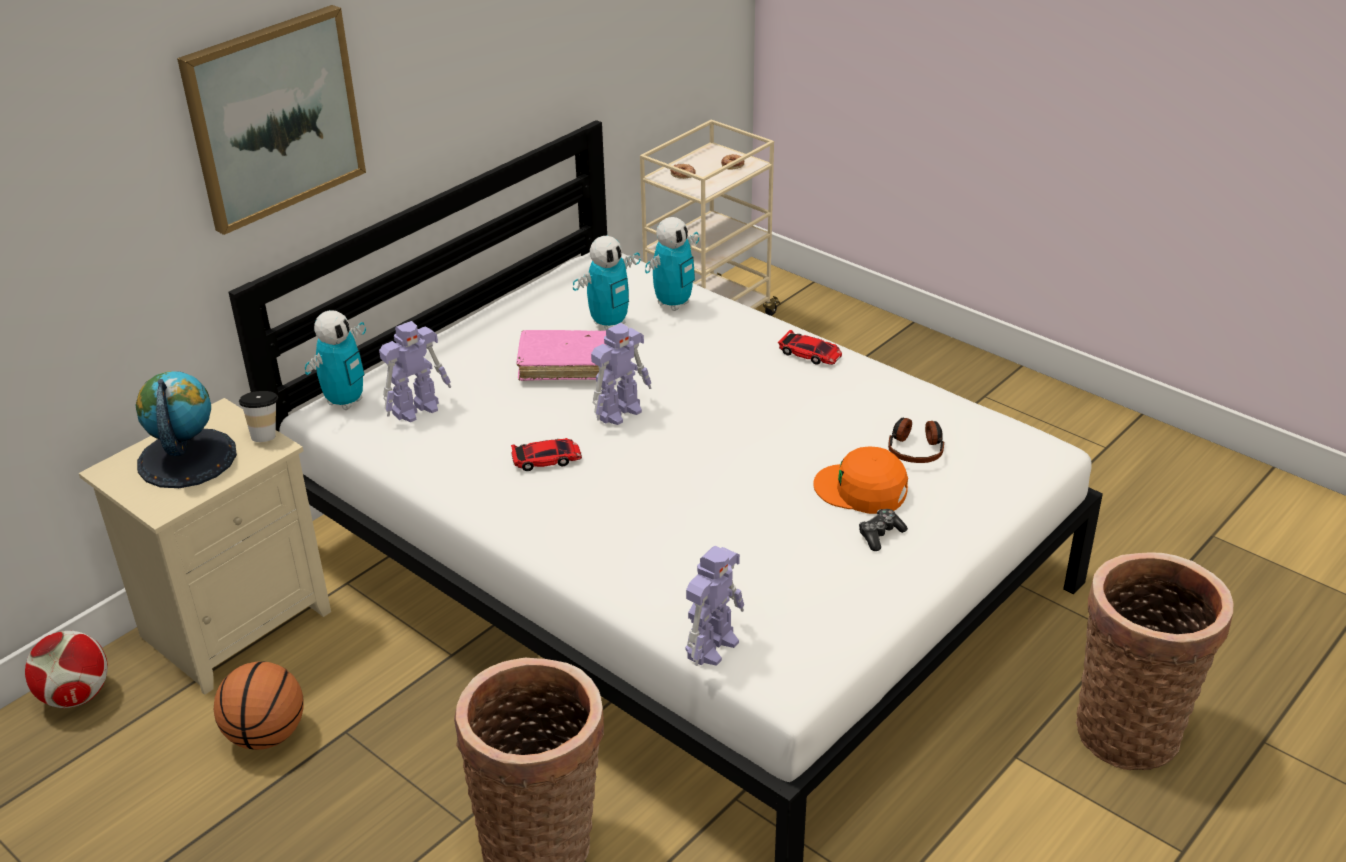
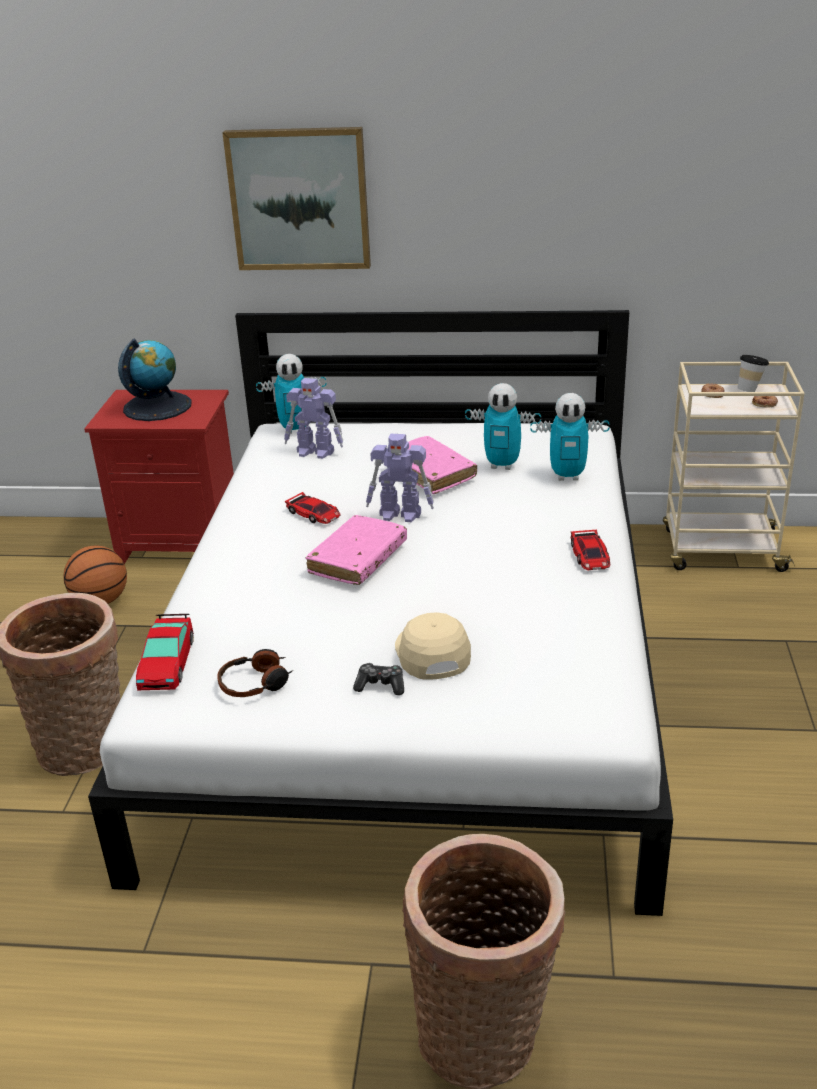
camera: 55 degrees right, 5 degrees down
(76, 696) = (83, 531): football -> none
(235, 622) = (184, 543): beige nightstand -> red nightstand
(265, 434) = (204, 414): cup -> cup (750, 390)
(668, 466) = (358, 559): none -> pink book
(713, 645) = (166, 662): toy robot -> toy car
(861, 490) = (432, 652): orange cap -> beige cap
(915, 449) = (523, 656): headphones -> headphones (256, 683)

